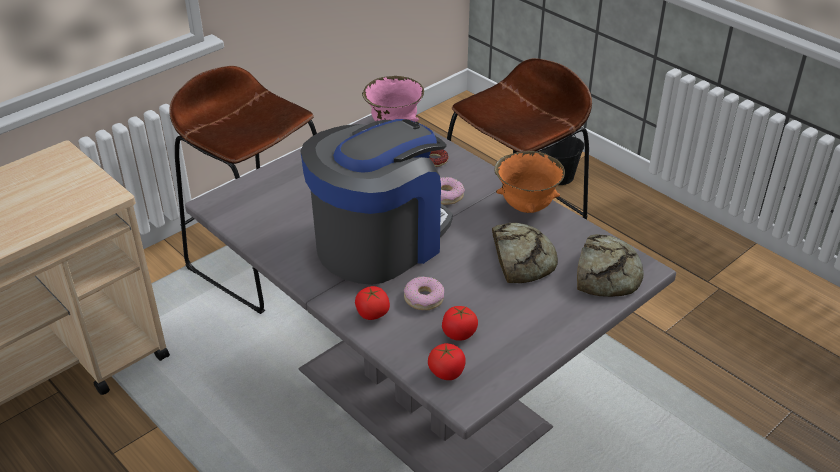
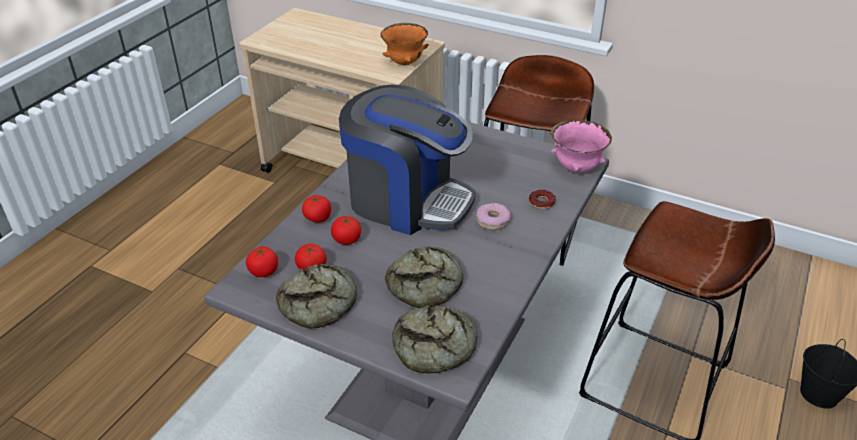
camera: 70 degrees right, 0 degrees up
(423, 298) = (346, 239): donut -> tomato
(518, 336) = (320, 303): none -> bread
(527, 207) = (508, 273): orange bowl -> orange bowl (405, 62)

